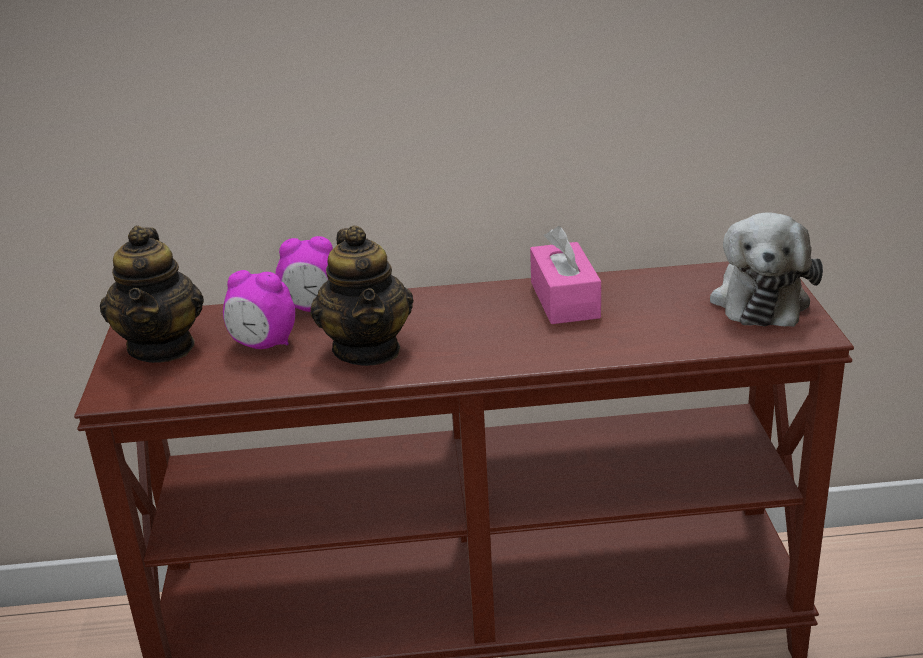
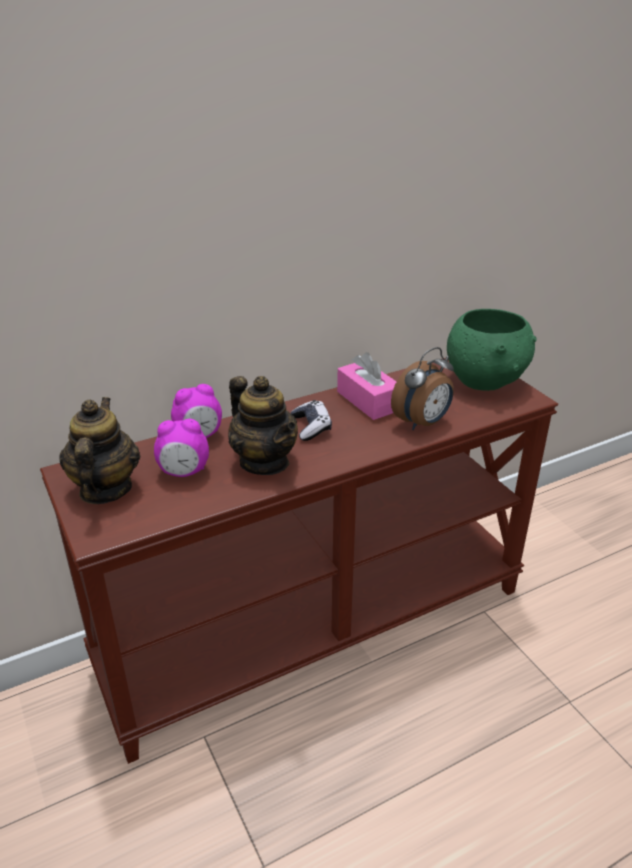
camera: 25 degrees left, 5 degrees up
(162, 347) = (105, 489): teapot -> teapot turned 150 degrees counterclockwise
(461, 319) = (311, 427): none -> game controller
(617, 339) = (422, 423): none -> alarm clock
(760, 299) = (485, 381): plush toy -> green bowl

